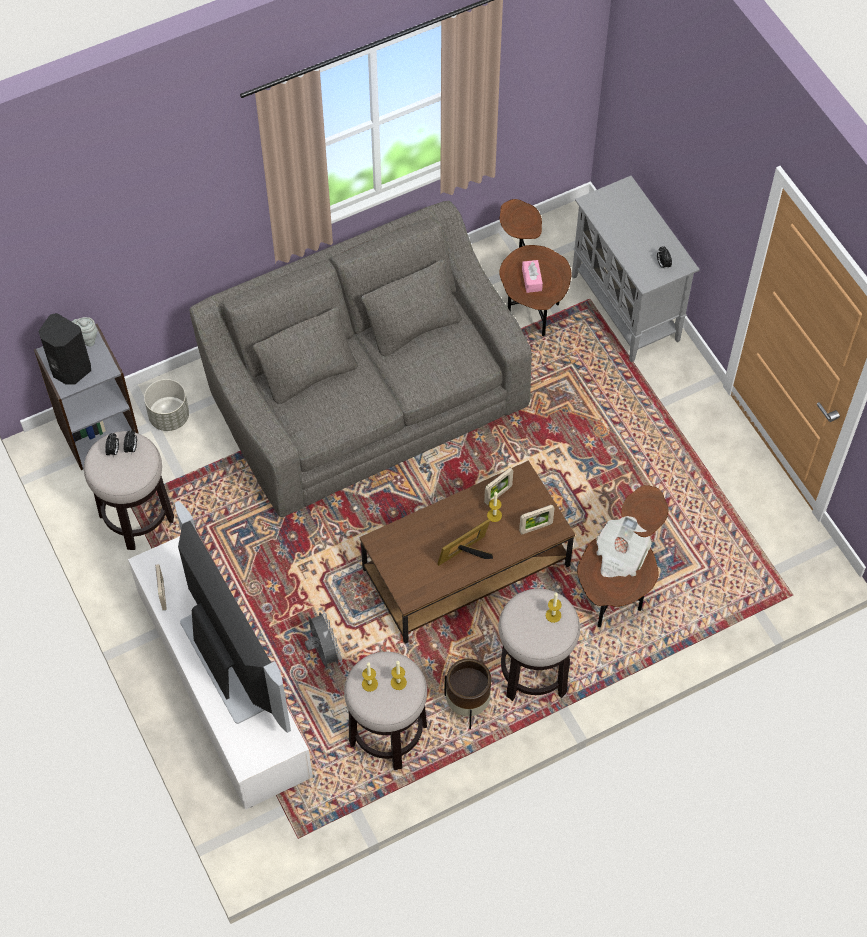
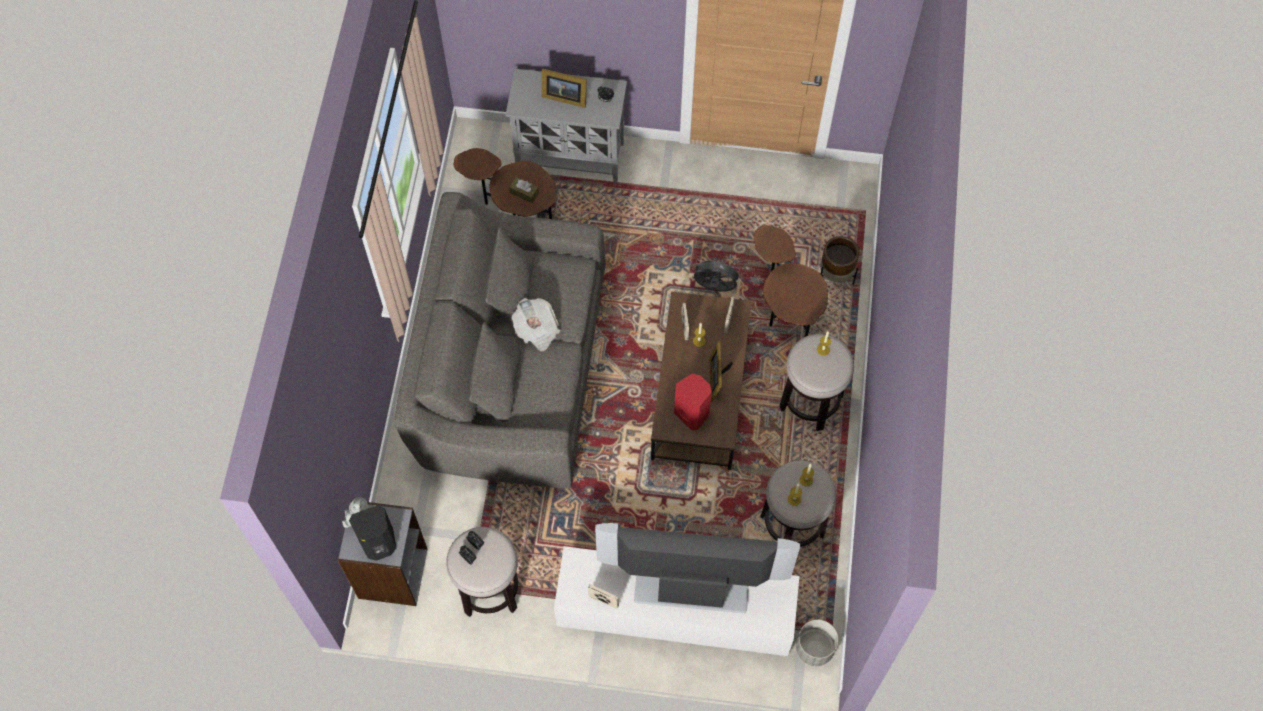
camera: 55 degrees left, 5 degrees up
(169, 416) = (418, 513): grey planter -> grey planter (814, 648)
(324, 652) = (699, 527): grey fan -> grey fan (714, 288)
(412, 556) = (692, 413): none -> red speaker
(467, 706) = (806, 460): brown planter -> brown planter (835, 276)
(531, 280) = (524, 193): pink tissue box -> brown tissue box
(619, 556) = (787, 285): newspaper -> newspaper (536, 330)
(636, 230) = (563, 96): none -> picture frame

